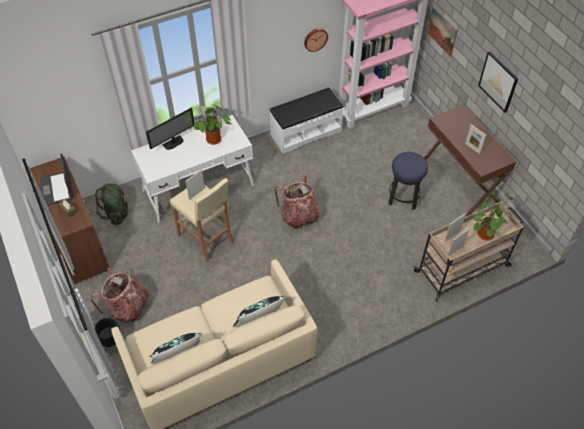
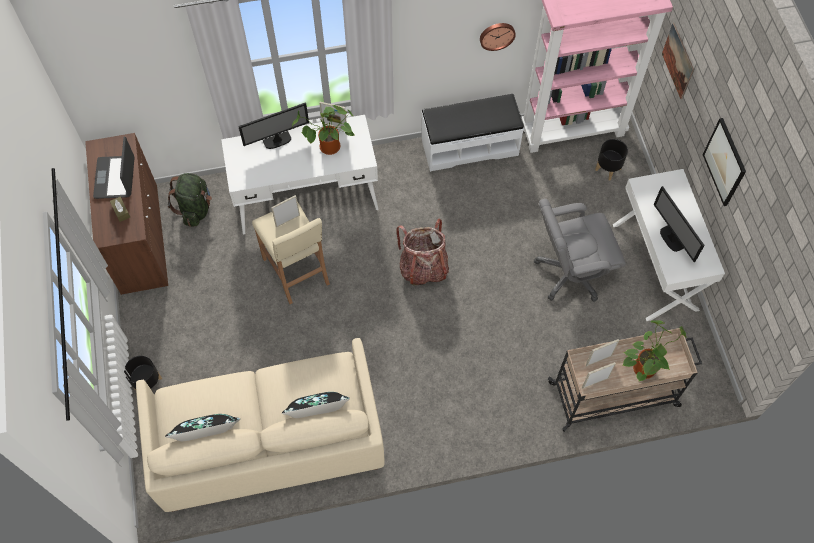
camera: 15 degrees right, 10 degrees up
(127, 307) = (176, 342): backpack -> none
(403, 197) = (570, 273): stool -> grey office chair
(405, 128) = (608, 169): none -> black planter
(459, 180) = (656, 266): brown desk -> white desk
(472, 148) = (671, 239): picture frame -> monitor

